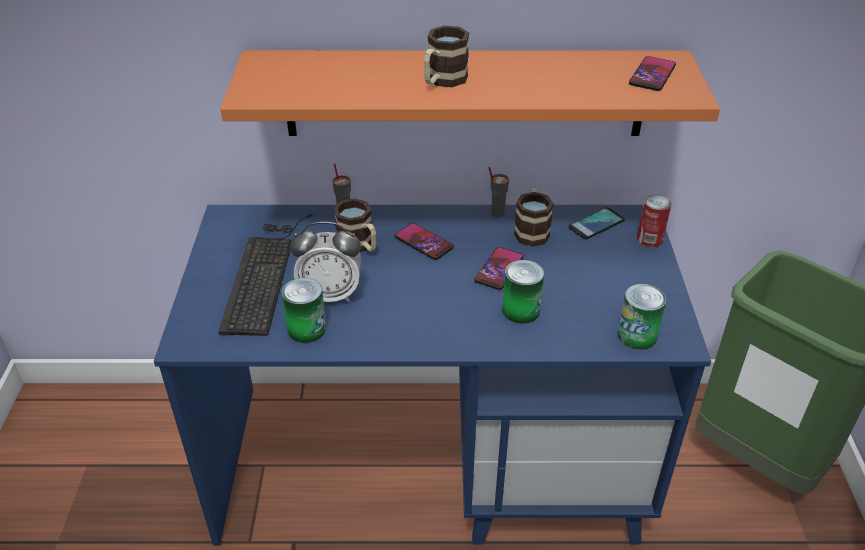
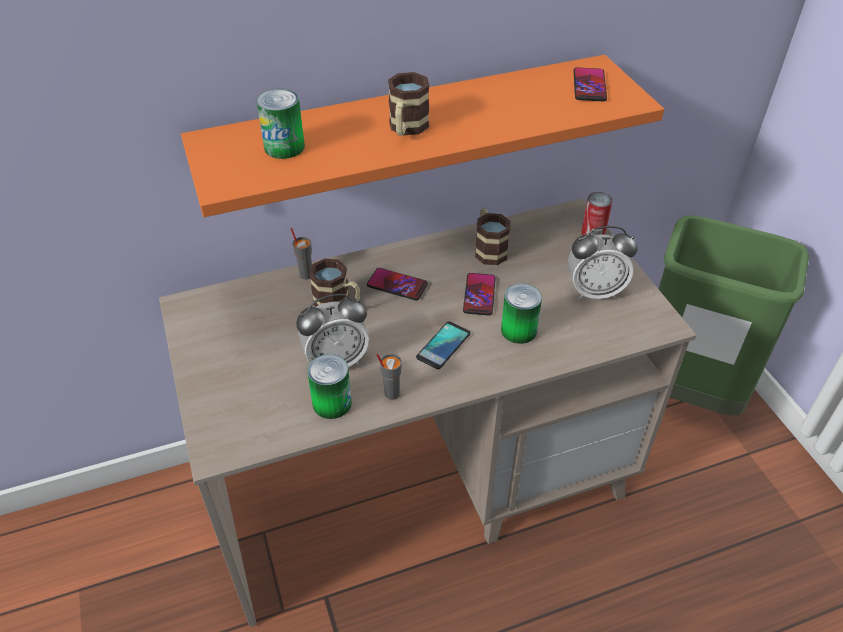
camera: 20 degrees left, 5 degrees up
(264, 273) = (258, 356): keyboard -> none
(434, 461) = (422, 478): blue desk -> beige desk
(497, 213) = (449, 239): grey cup -> grey cup (391, 393)
(596, 224) = (541, 229): phone -> phone (443, 346)
(620, 293) = (594, 291): none -> alarm clock
(637, 335) = (627, 327): can -> can (284, 147)

